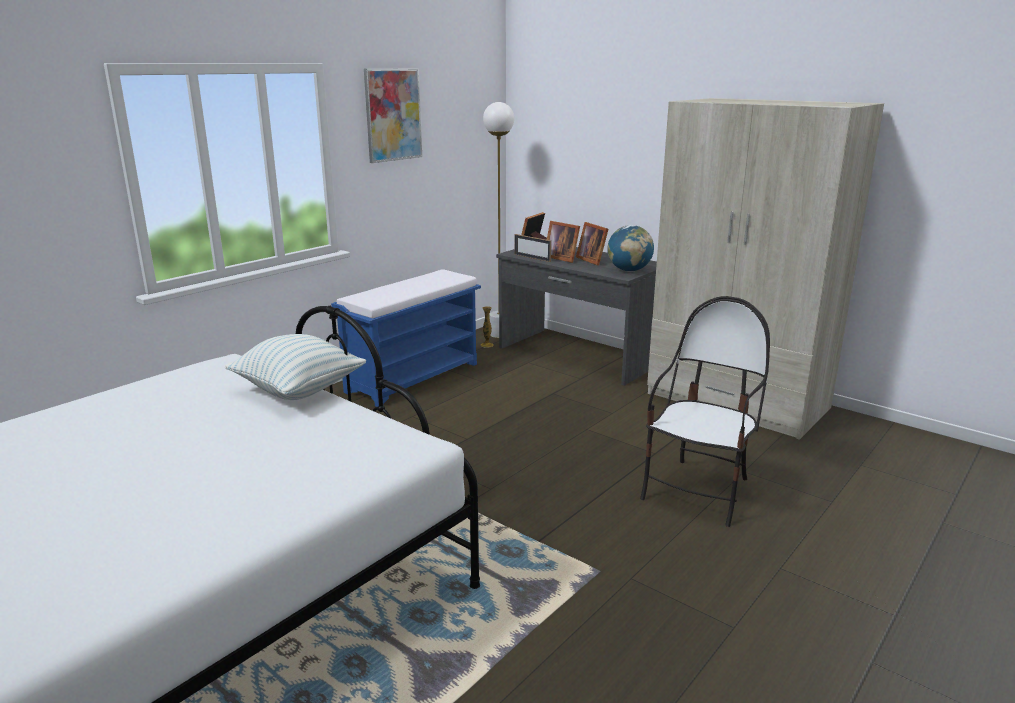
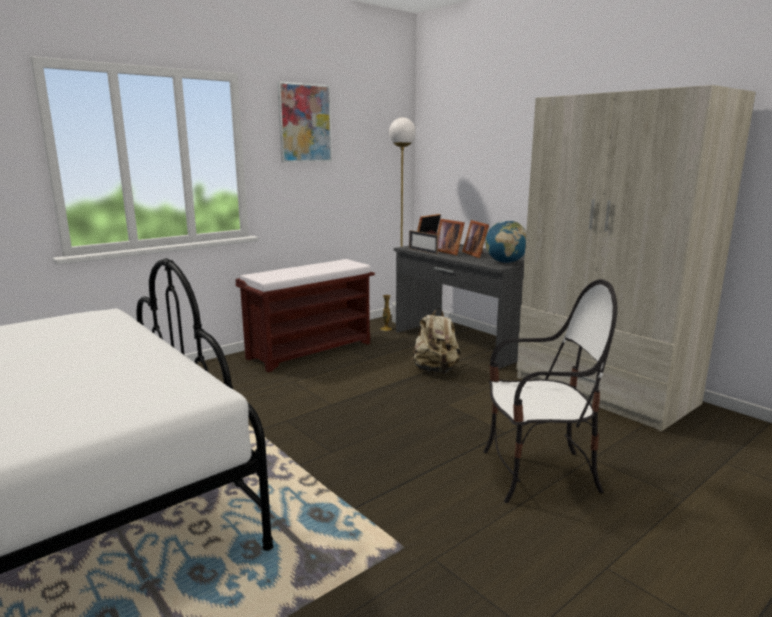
camera: 10 degrees right, 5 degrees down
(299, 390) = (137, 338): pillow -> none
(414, 377) = (311, 350): blue bench -> brown bench
(561, 391) = (435, 370): none -> beige backpack
(699, 492) = (538, 474): chair -> chair turned 45 degrees clockwise

